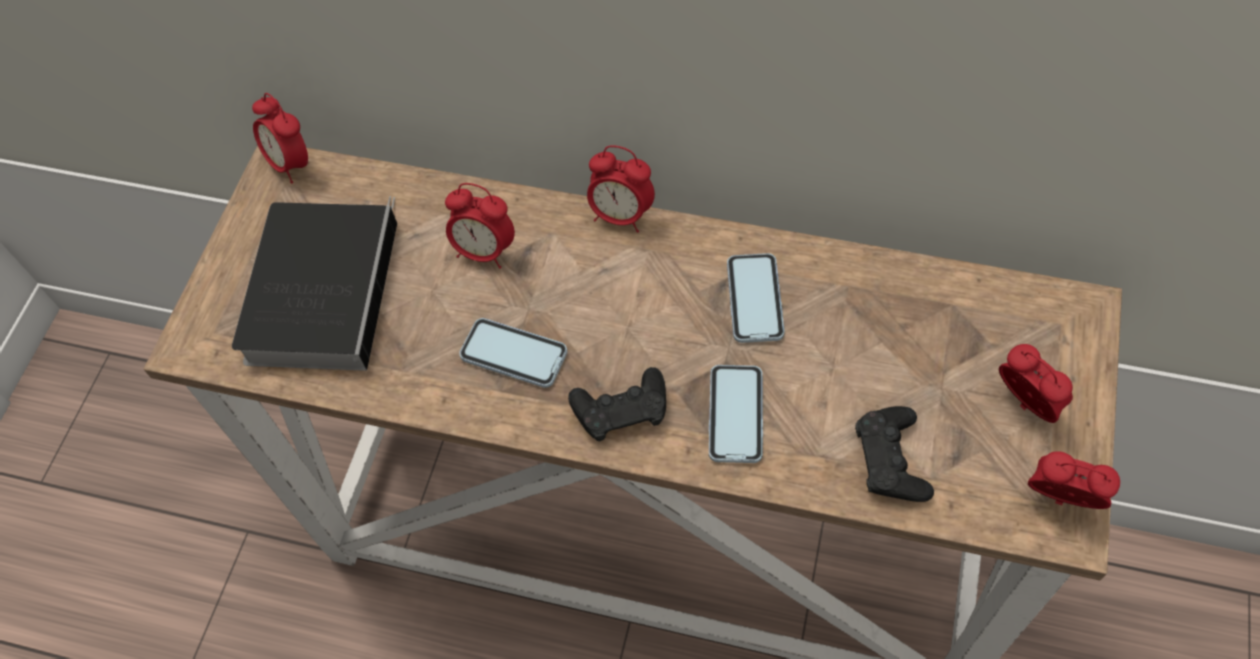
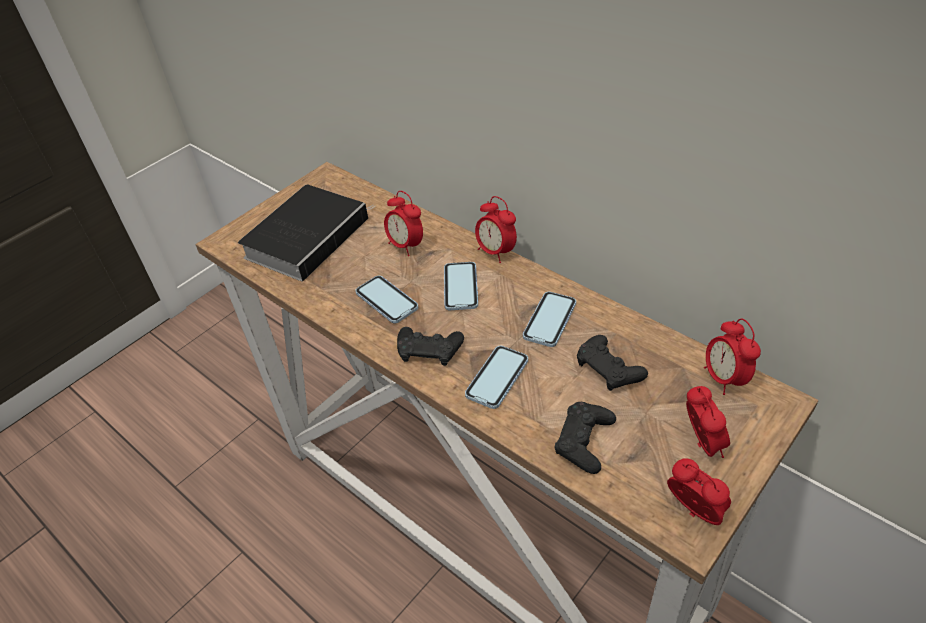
camera: 25 degrees right, 15 degrees down
(291, 163) = (334, 176): alarm clock -> alarm clock (724, 378)
(605, 292) = (460, 287): none -> phone
(866, 343) = (609, 369): none -> black game controller

